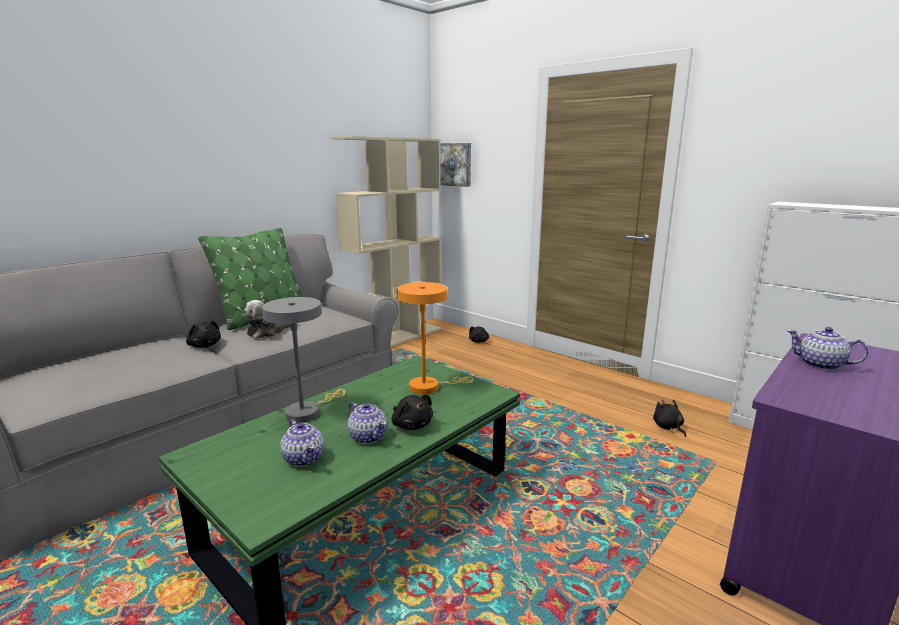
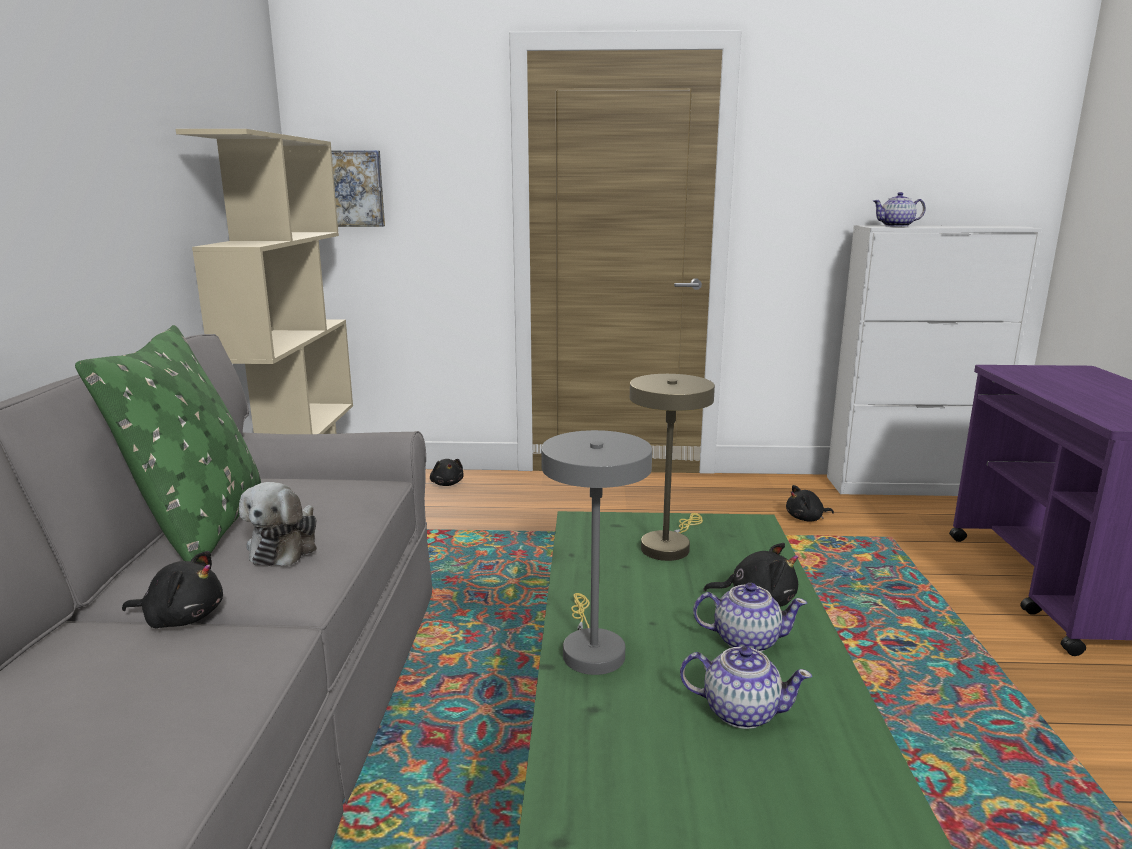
camera: 40 degrees left, 0 degrees up
(429, 387) = (668, 545): orange table lamp -> beige table lamp
(668, 427) = (806, 518): black plush toy -> black plush toy turned 45 degrees counterclockwise
(821, 365) = (1059, 388): teapot -> teapot (897, 226)

